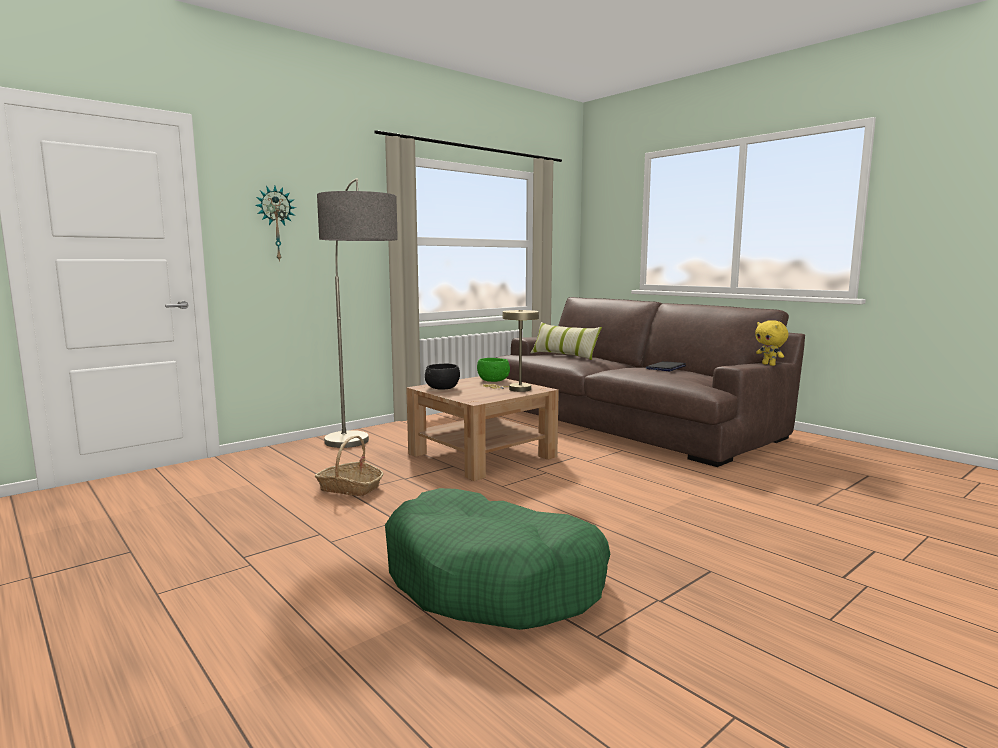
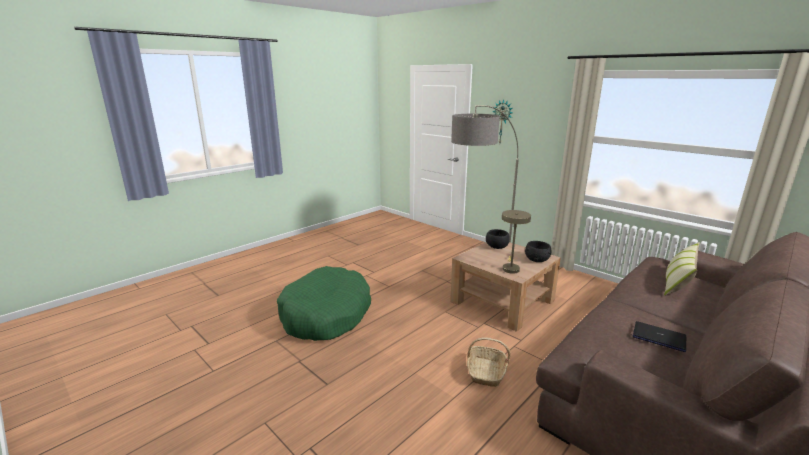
camera: 85 degrees right, 10 degrees up
(350, 488) = (428, 270): basket -> basket (486, 372)
(493, 380) = (537, 260): green bowl -> black bowl
(769, 364) = (682, 404): yellow plush toy -> none

